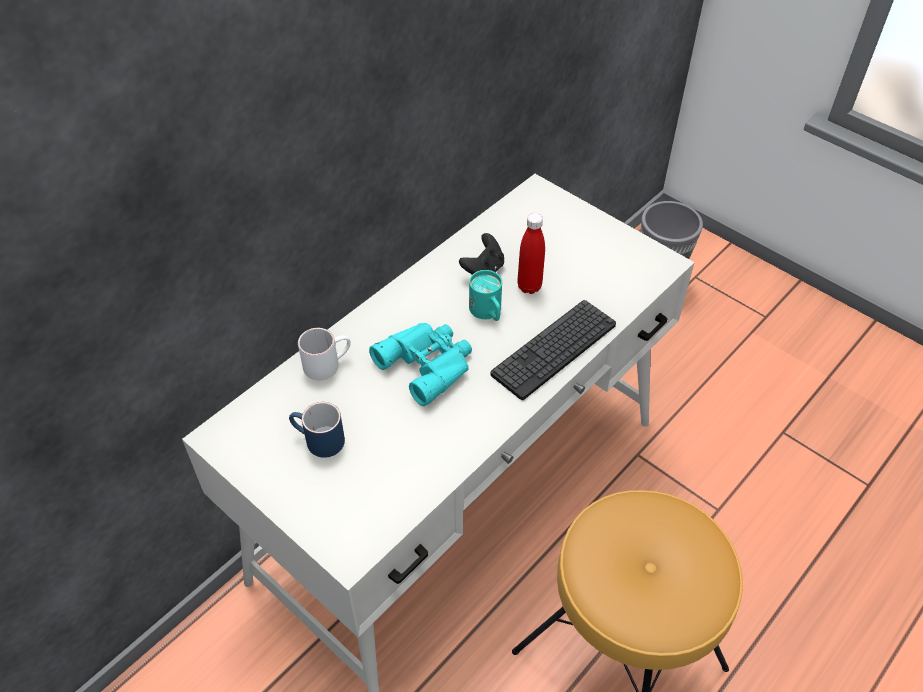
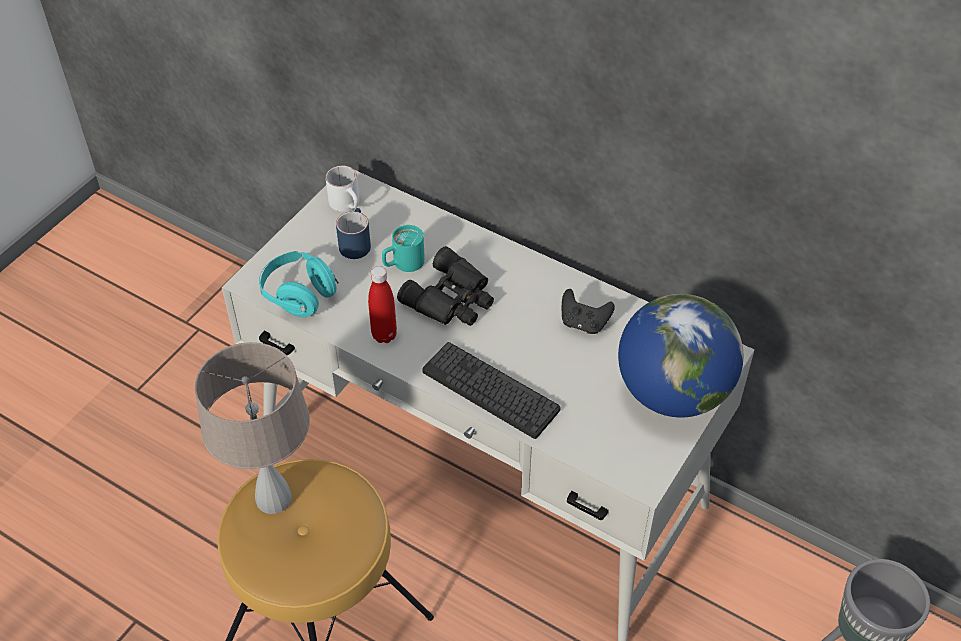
camera: 80 degrees right, 0 degrees up
(327, 363) = (438, 232): white mug -> white mug (348, 204)
(386, 504) = (299, 295): none -> turquoise headphones
(428, 363) = (452, 299): turquoise binoculars -> black binoculars
(488, 313) = (526, 334): turquoise mug -> turquoise mug (403, 264)
(529, 286) = (571, 362): red bottle -> red bottle (384, 335)
(574, 228) = (673, 392): none -> globe
(616, 590) = (273, 499): none -> beige table lamp

